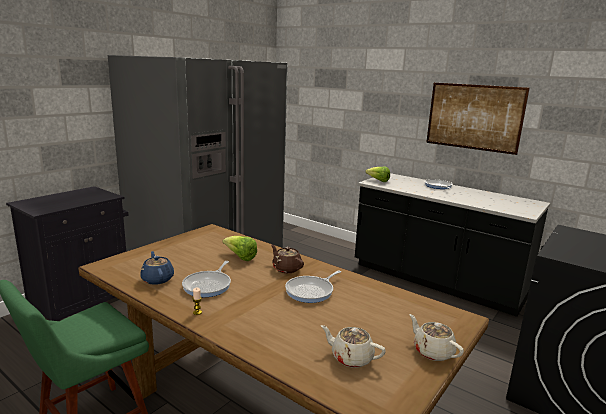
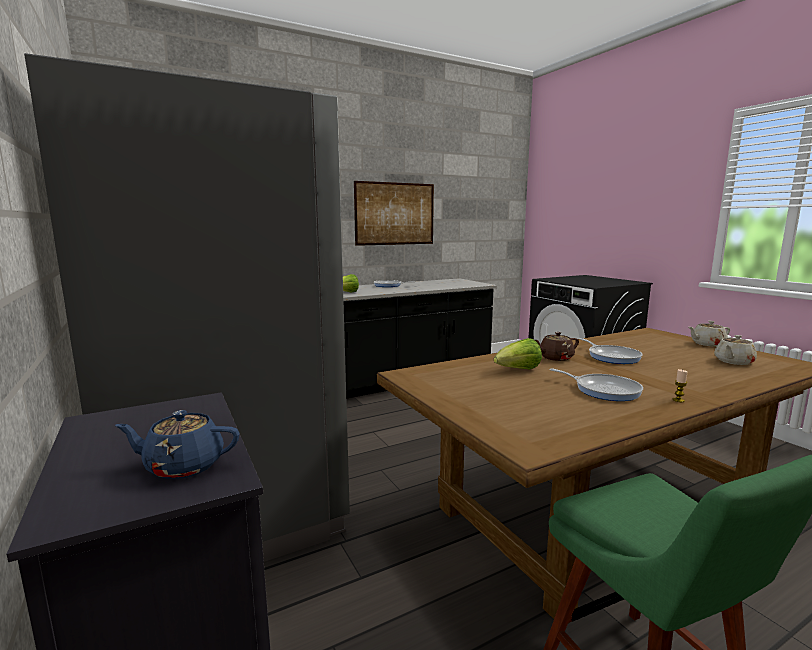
camera: 65 degrees left, 5 degrees down
(157, 279) = (585, 413): blue teapot -> blue teapot (183, 466)

